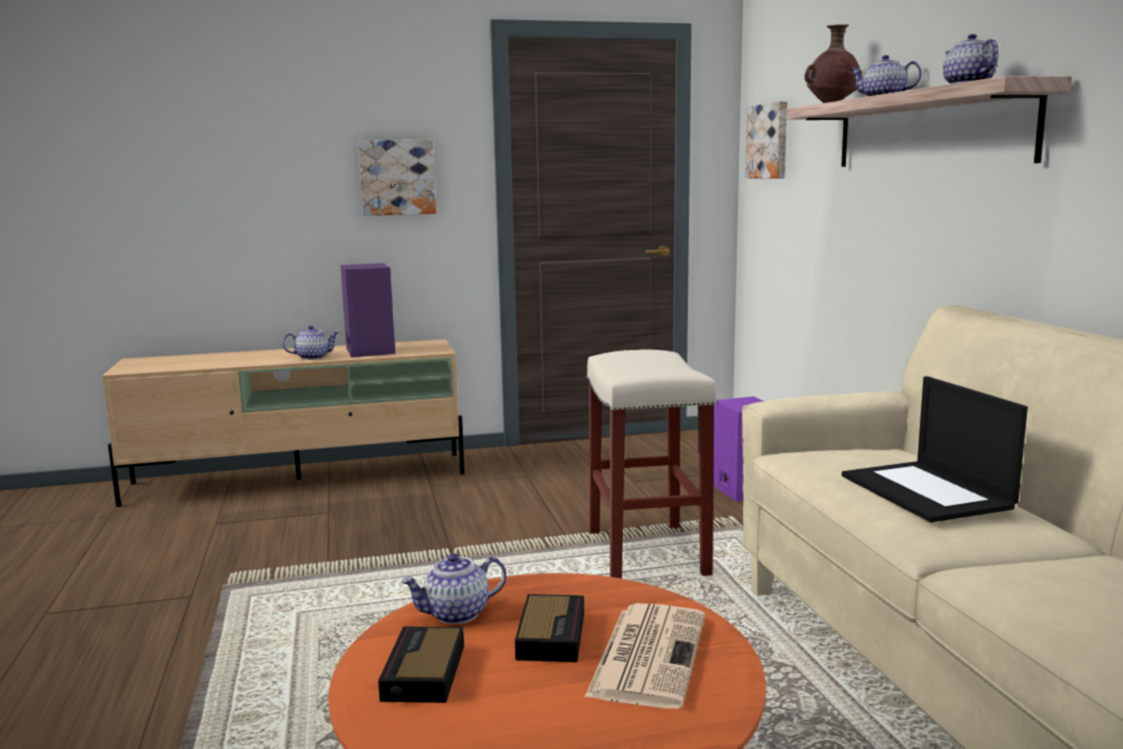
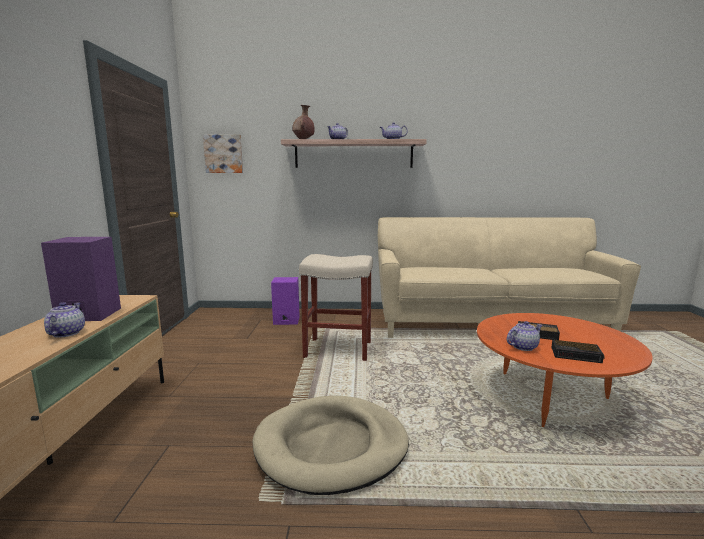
camera: 75 degrees left, 0 degrees up
(328, 595) = (331, 447): none -> beige dog bed
(397, 177) = (44, 160): picture -> none
(456, 614) = (523, 347): teapot -> teapot turned 105 degrees counterclockwise
(648, 654) = (546, 323): newspaper -> none
(928, 492) = (461, 268): laptop -> none

